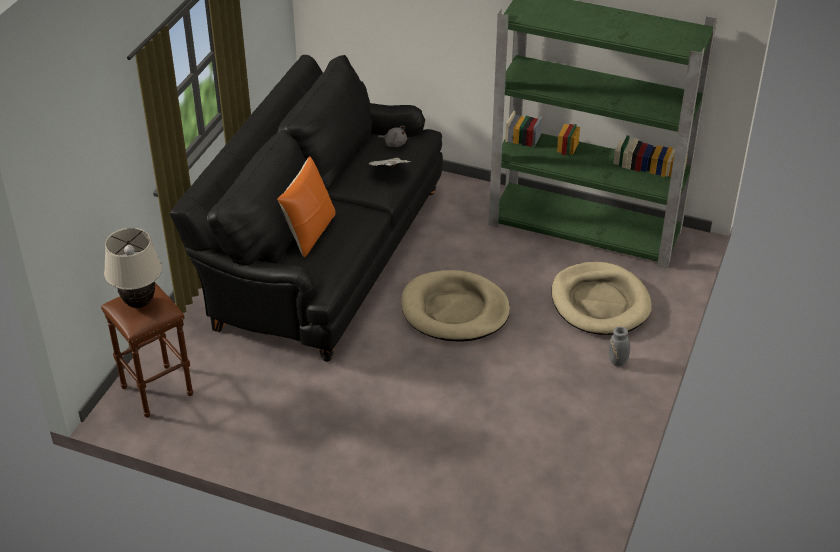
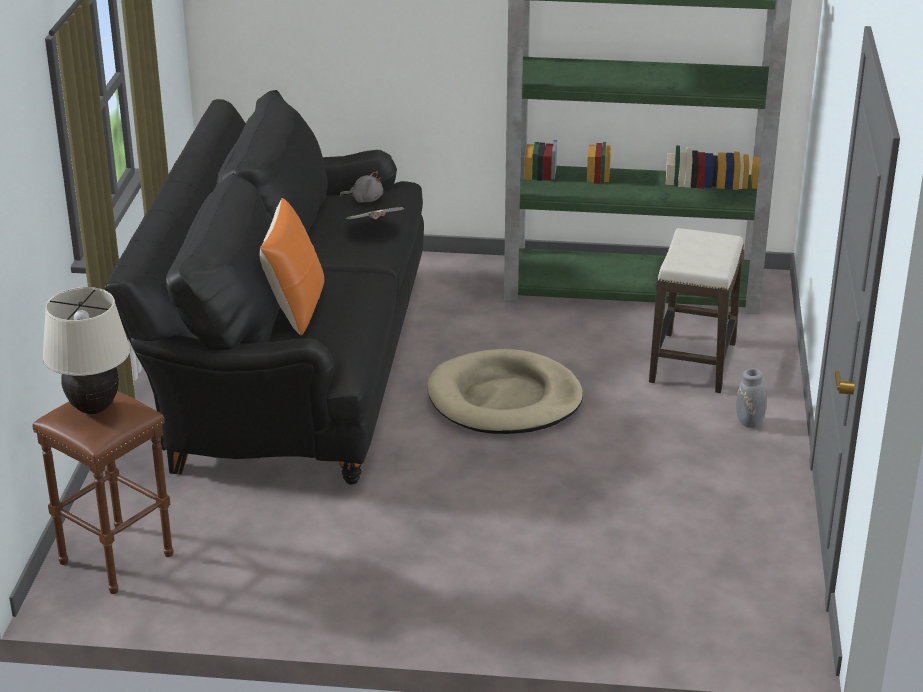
camera: 15 degrees left, 10 degrees down
(600, 302) = (692, 362): beige dog bed -> stool

